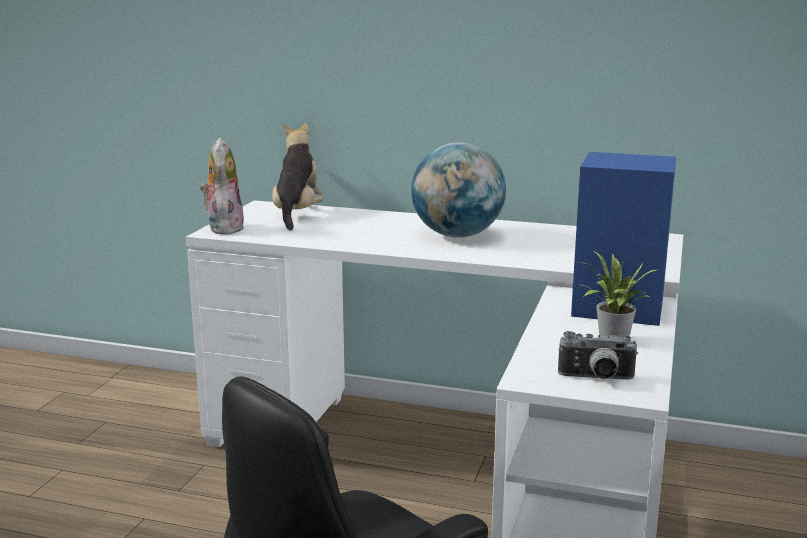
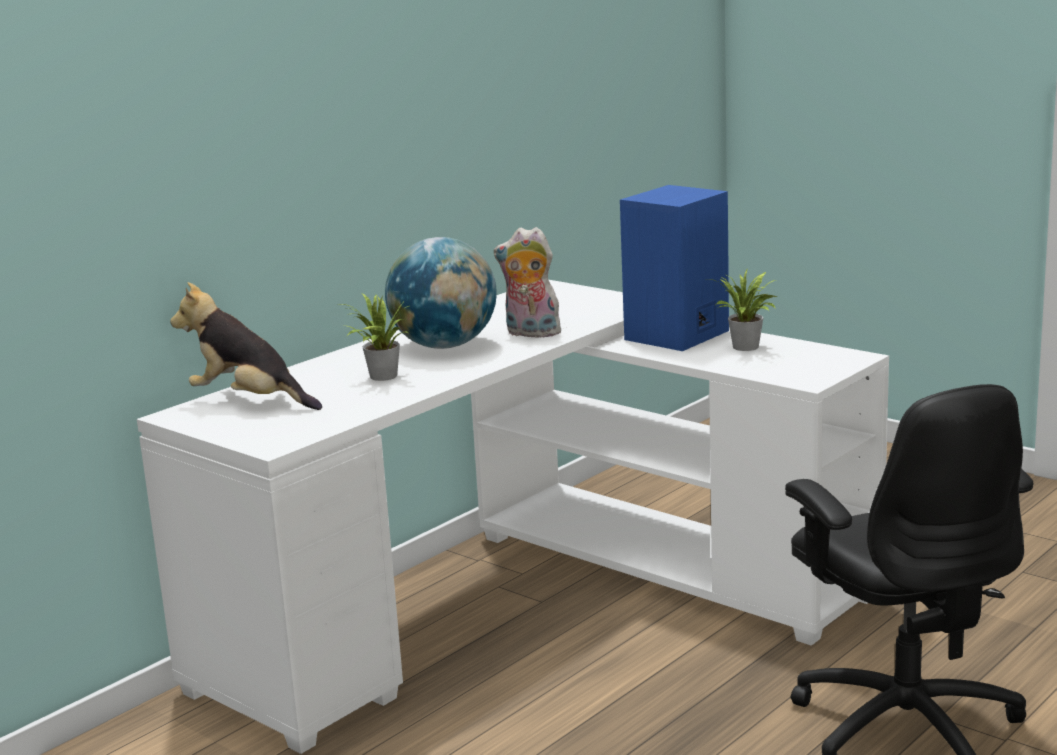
camera: 65 degrees left, 0 degrees up
(223, 228) = (260, 440): plush toy -> plush toy (530, 333)
(369, 232) = (380, 377): none -> potted plant
(596, 379) = (822, 363): camera -> none

